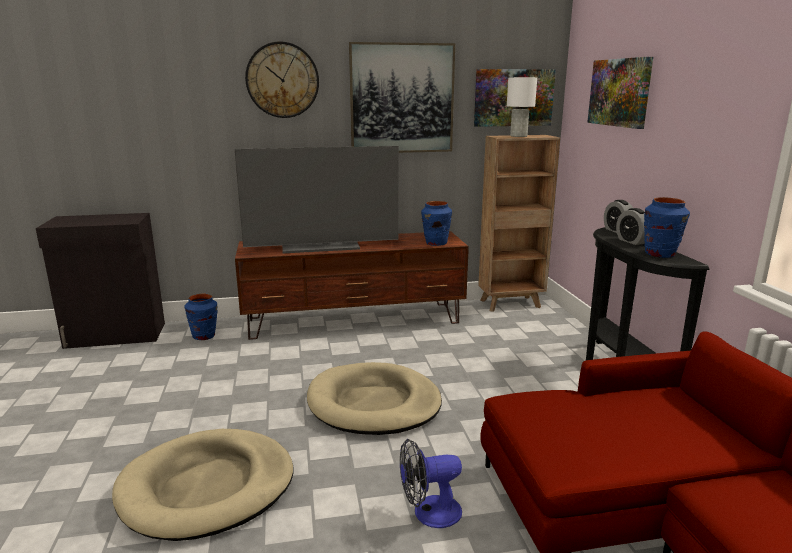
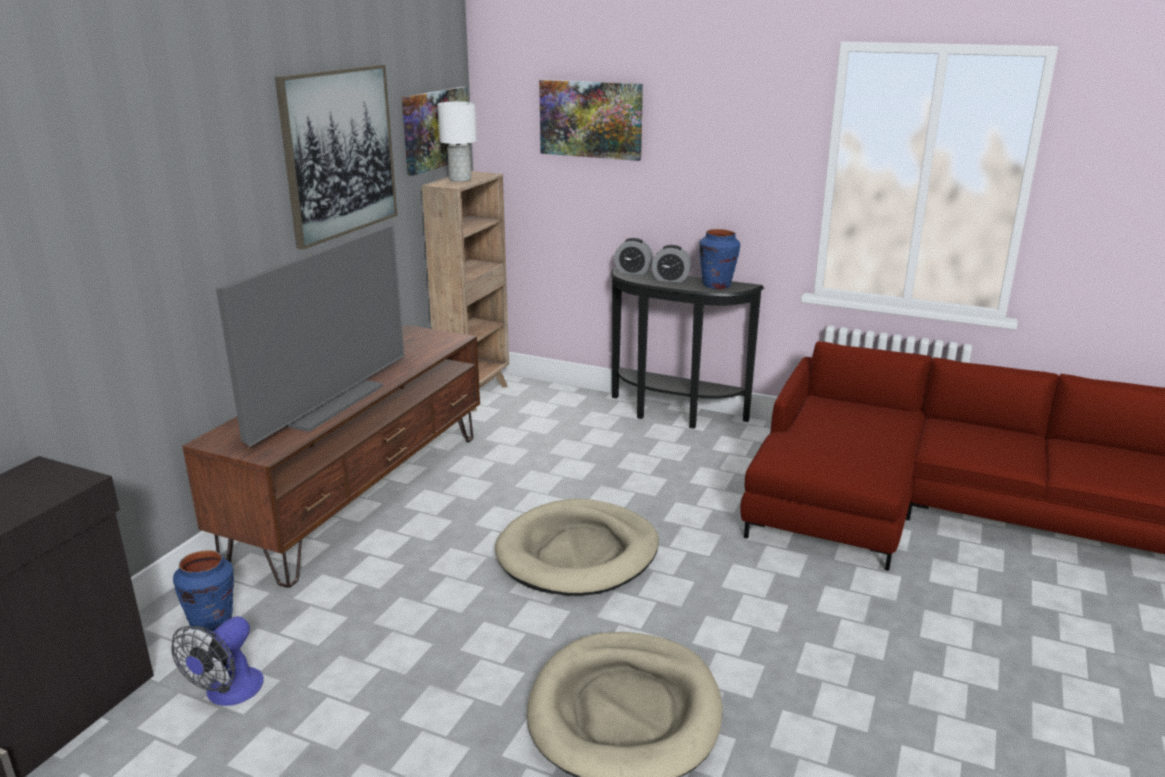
camera: 55 degrees left, 5 degrees up
(282, 80) = (202, 152): wall clock -> none
(429, 513) = (782, 591): fan -> fan (228, 693)
(436, 243) = (438, 345): blue vase -> none

